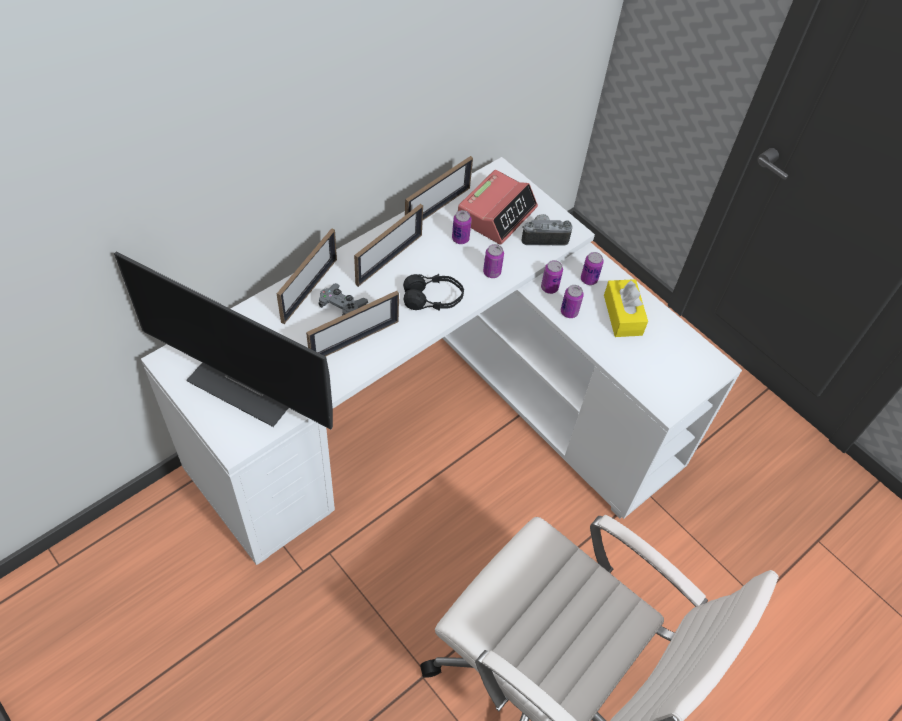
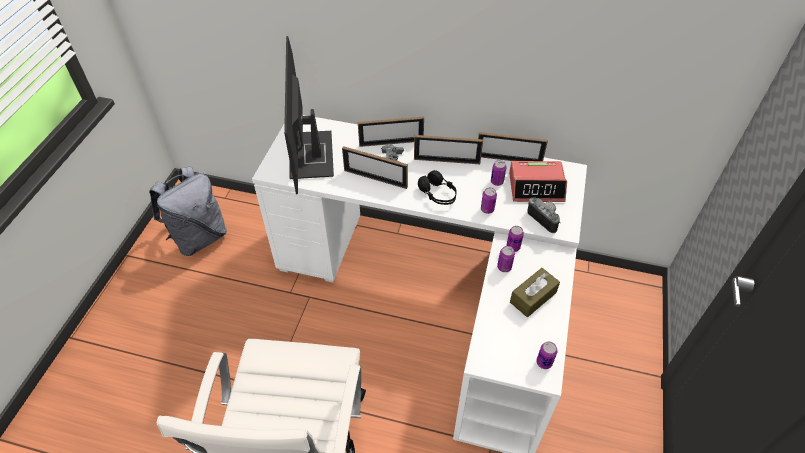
camera: 60 degrees right, 5 degrees down
(102, 638) = (199, 237): none -> grey backpack
(589, 279) = (543, 264): can -> can (544, 362)
(622, 315) = (533, 297): yellow tissue box -> brown tissue box

